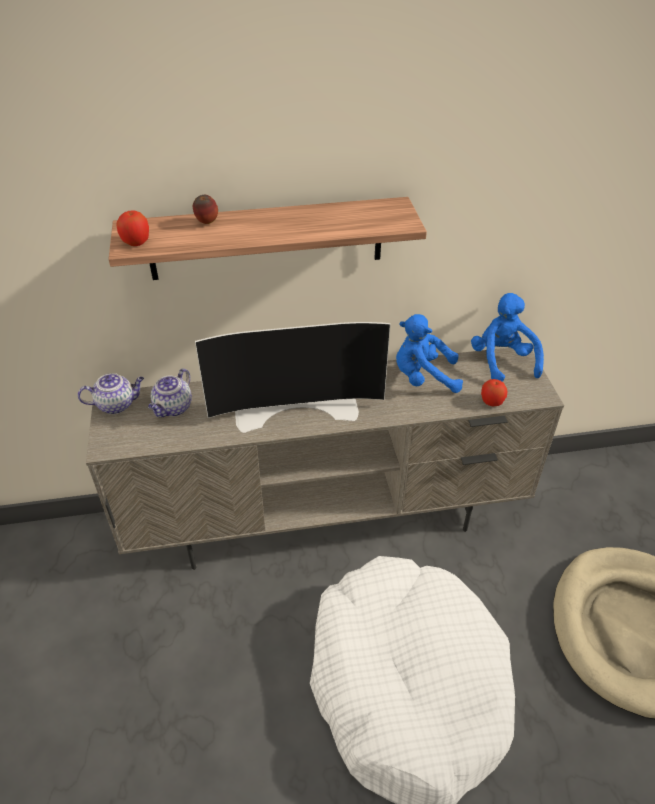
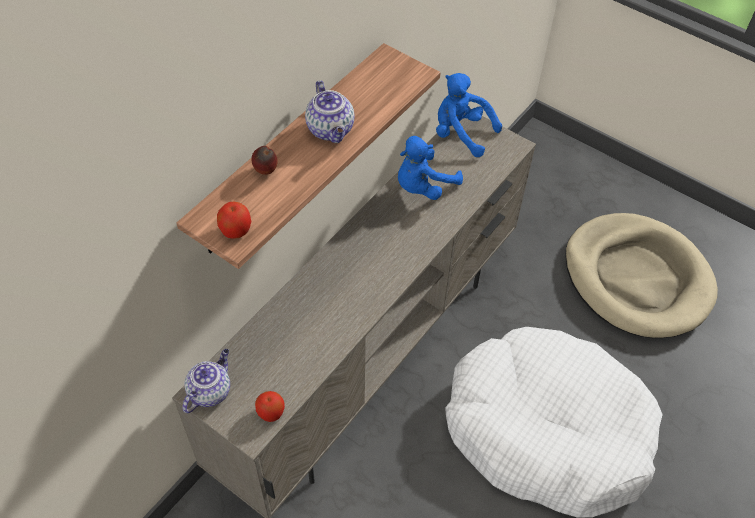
camera: 45 degrees left, 10 degrees up
(173, 408) = (264, 357): teapot -> teapot (331, 130)
(297, 407) = (361, 280): television -> none
(491, 402) = (490, 174): apple -> apple (271, 413)

